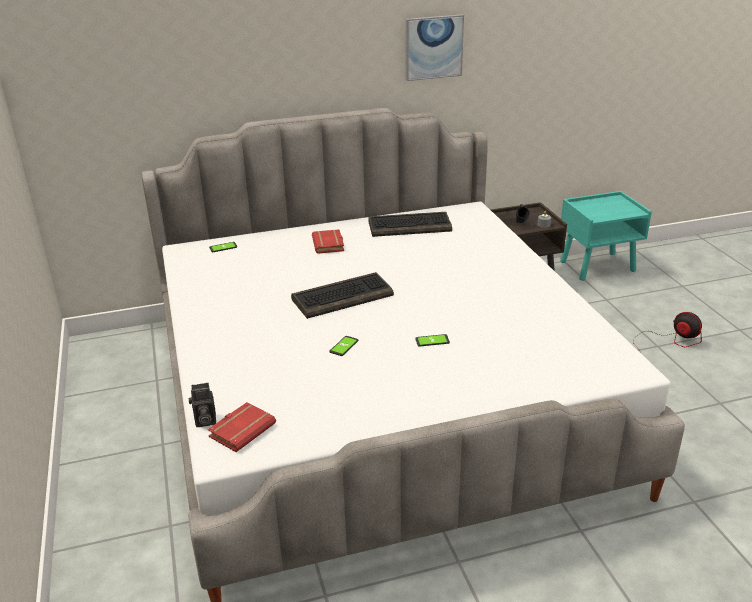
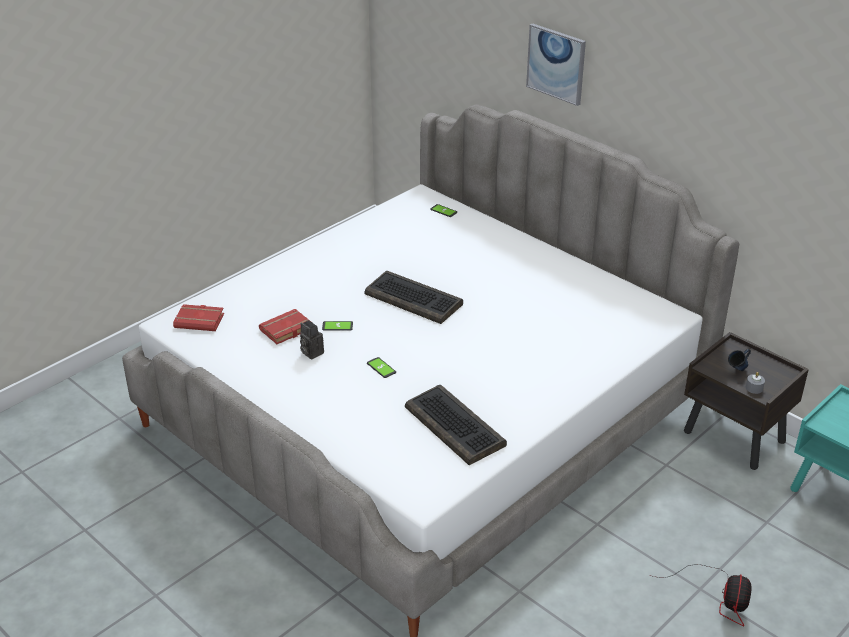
camera: 60 degrees right, 5 degrees up
(204, 421) = (200, 302): camera -> camera (310, 352)
(329, 245) = (501, 260): red book -> red book (286, 330)
(410, 226) = (588, 290): keyboard -> keyboard (456, 426)
(433, 47) = (707, 118): picture -> picture (556, 63)

